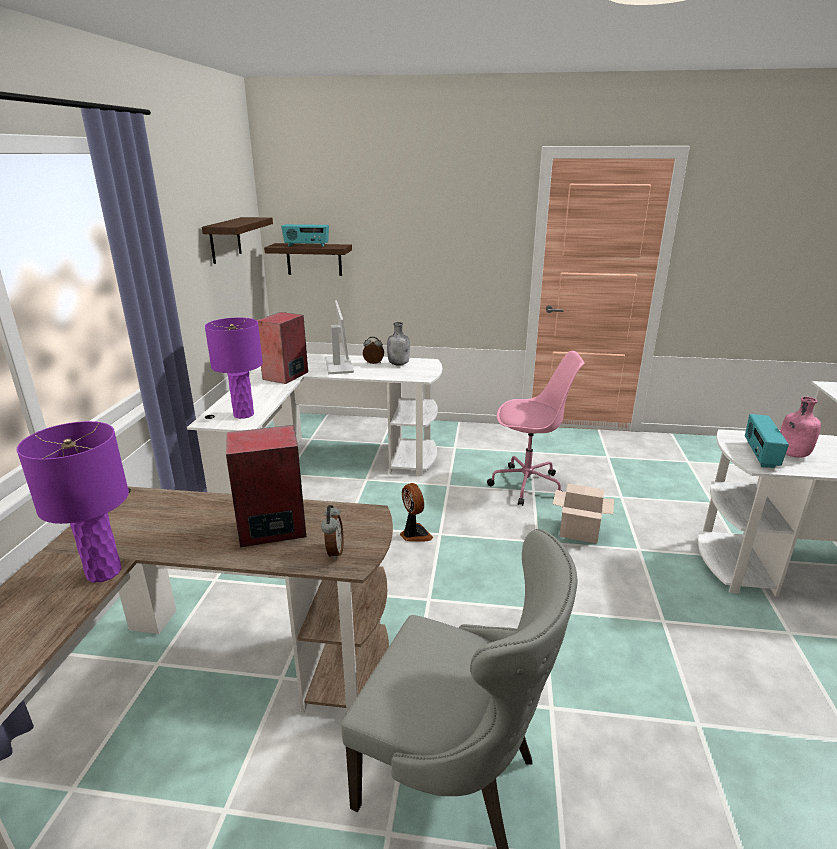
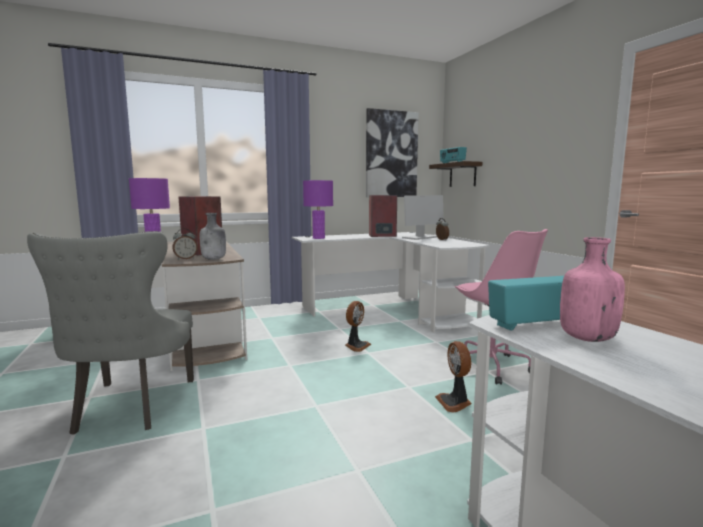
camera: 60 degrees right, 15 degrees down
(225, 240) = (391, 154): shelf -> picture
(399, 364) = (454, 242): grey bottle -> grey bottle (214, 259)
(580, 531) = (454, 402): cardboard box -> fan

